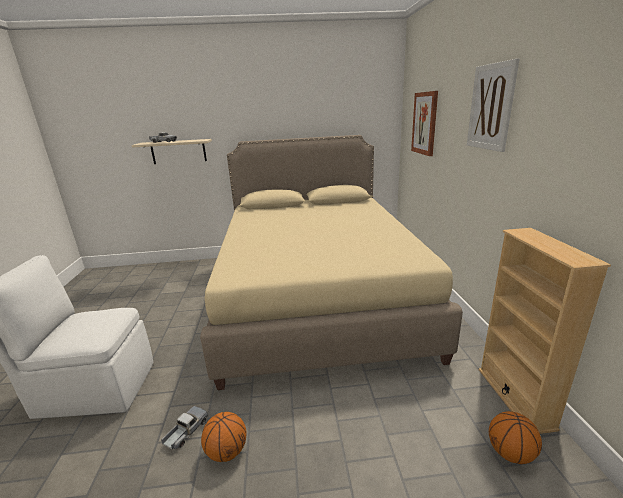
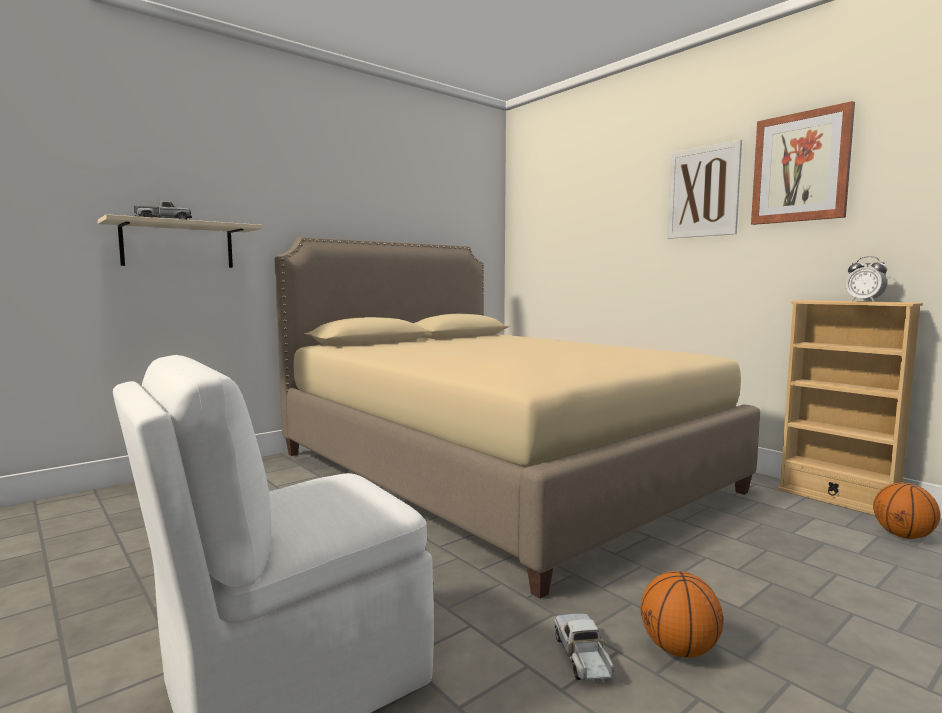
camera: 35 degrees left, 15 degrees down
(425, 123) = (567, 228): picture -> picture (800, 167)
(557, 247) = (864, 301): none -> alarm clock

